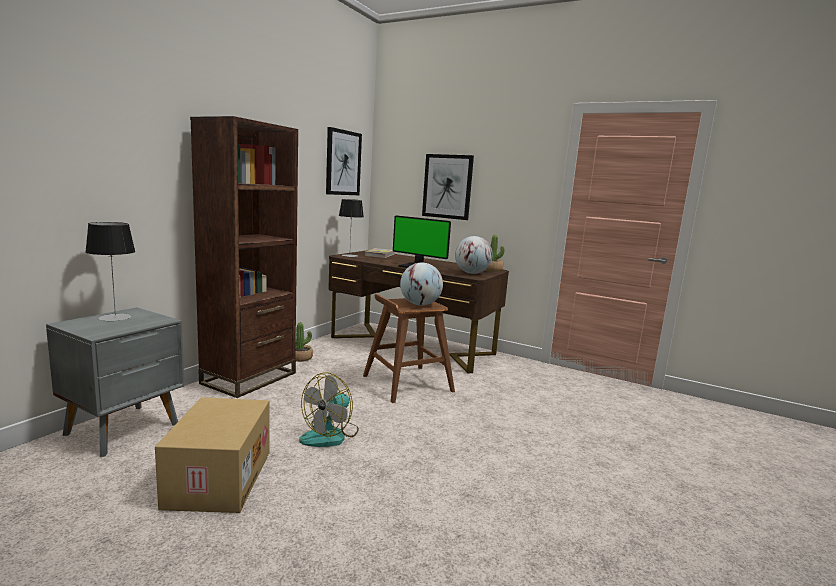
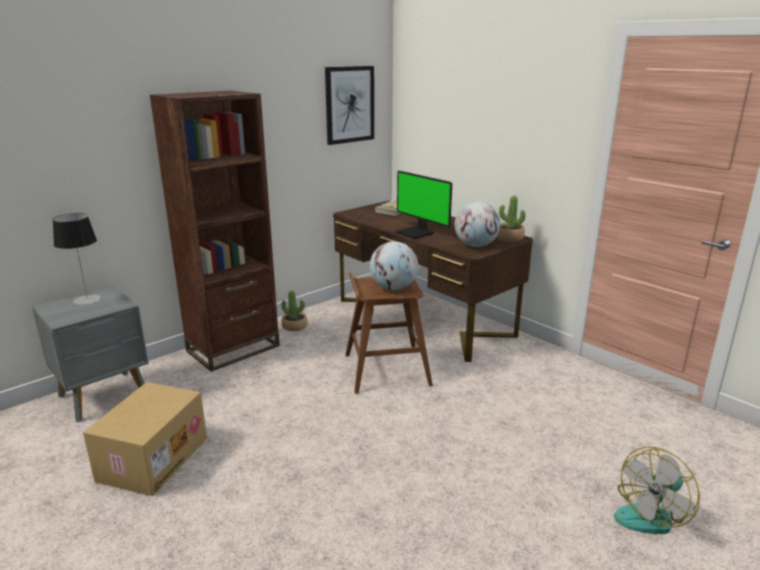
camera: 20 degrees right, 10 degrees up
(330, 435) = (272, 425): fan -> fan (650, 514)
(349, 256) = (357, 213): table lamp -> none
(447, 186) = (470, 129): picture -> none

